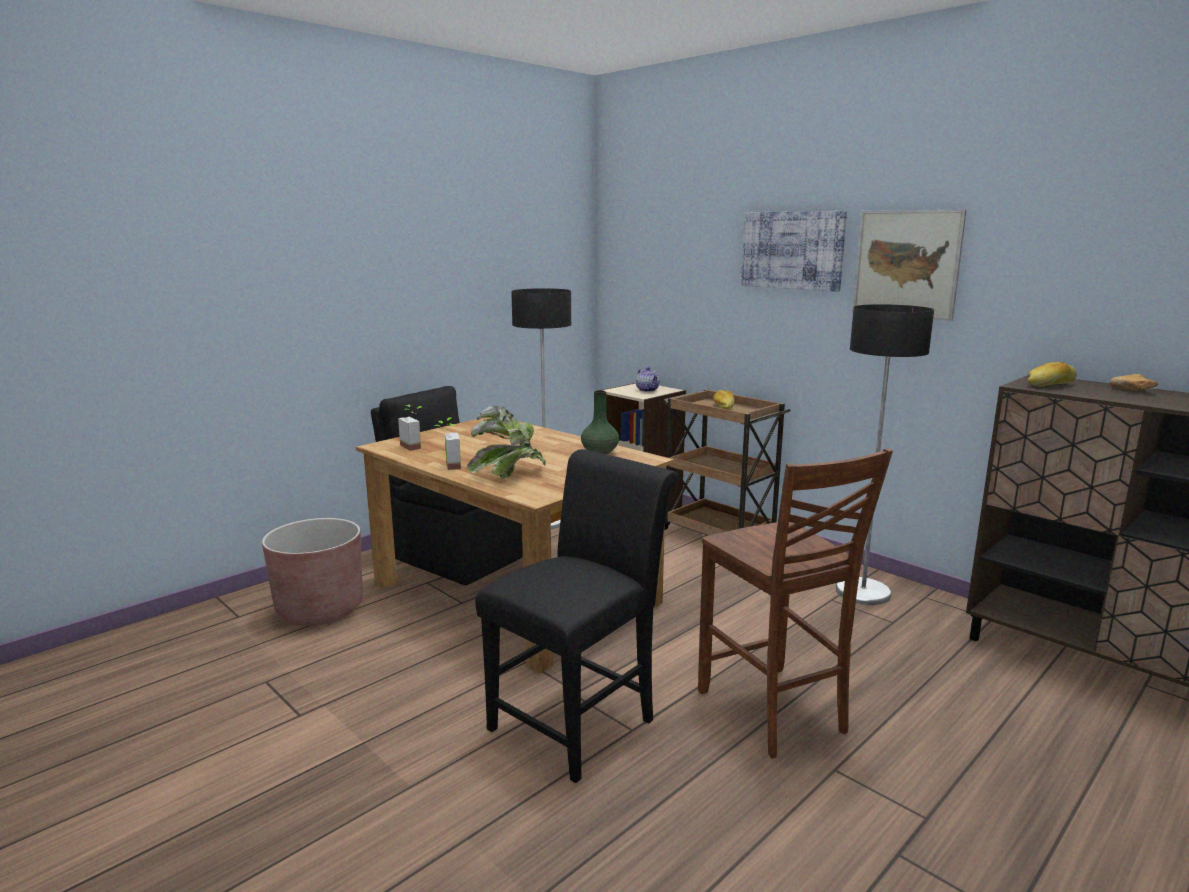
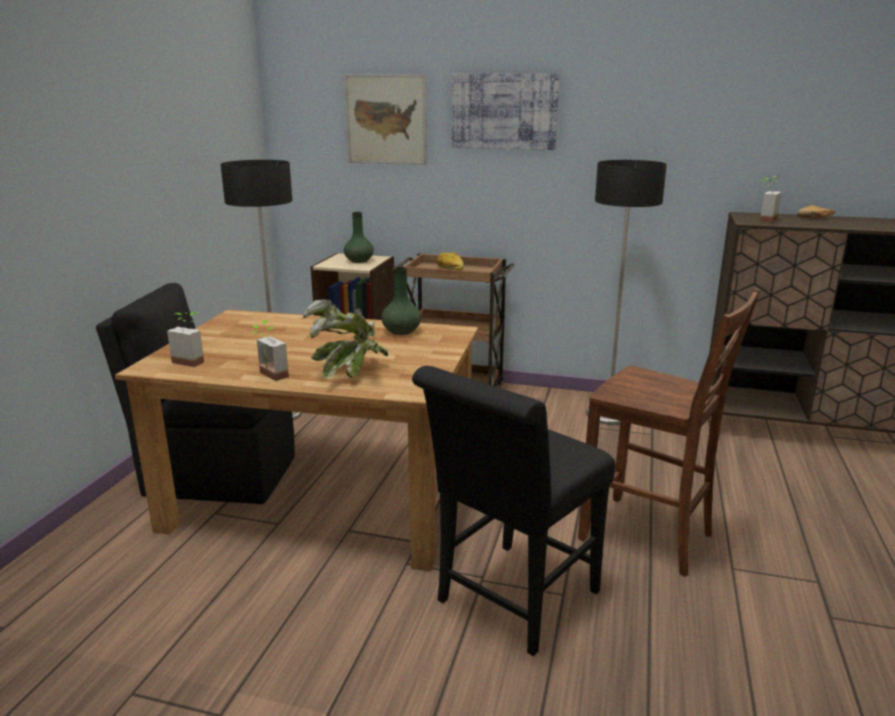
camera: 30 degrees left, 5 degrees up
(320, 610) = (113, 583): brown planter -> none
(580, 719) = (511, 602): black chair -> black chair turned 150 degrees counterclockwise
(648, 390) = (359, 261): teapot -> green vase
(906, 264) = (618, 122): picture -> picture (386, 120)
(1050, 385) = (763, 220): bread -> potted plant

